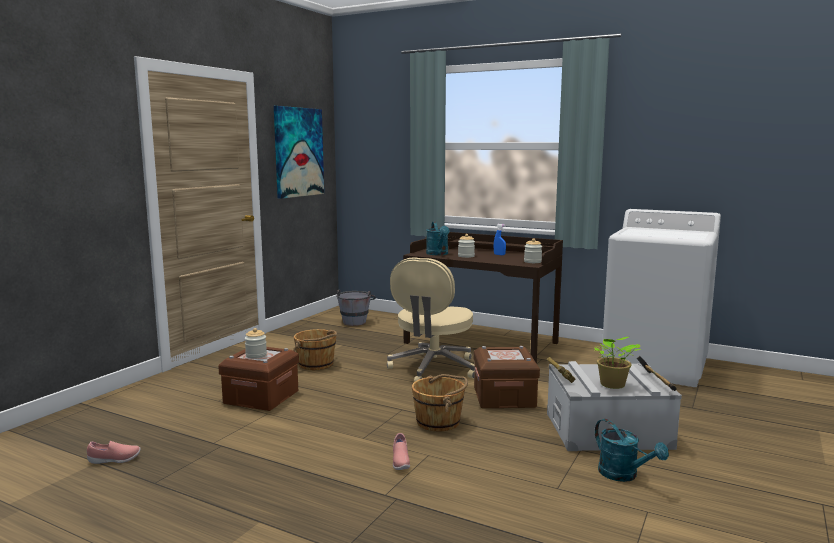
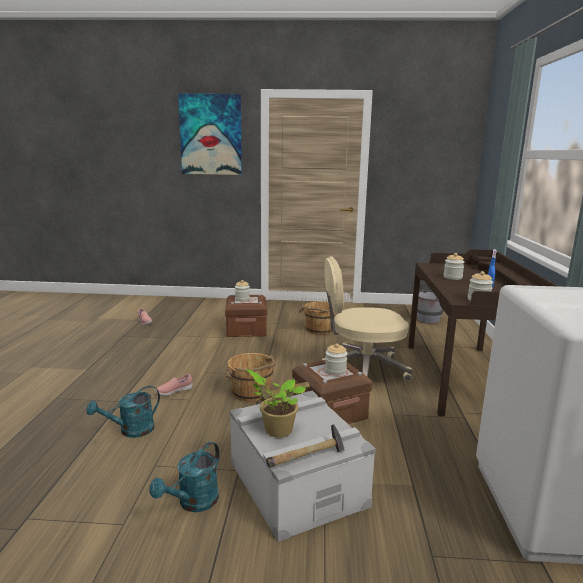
camera: 65 degrees right, 5 degrees up
(298, 152) = (422, 158): picture -> picture (211, 135)
(438, 254) = (442, 269): turquoise watering can -> turquoise watering can (131, 431)
(508, 353) = (335, 370): none -> jar

